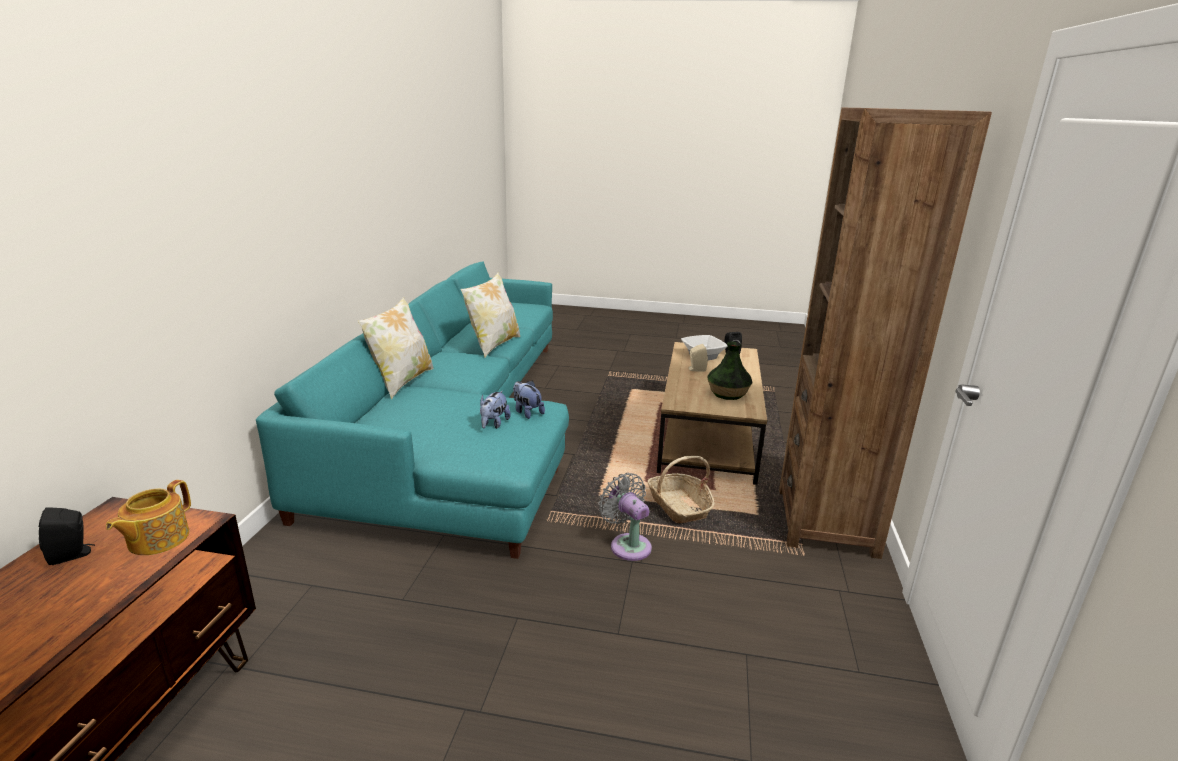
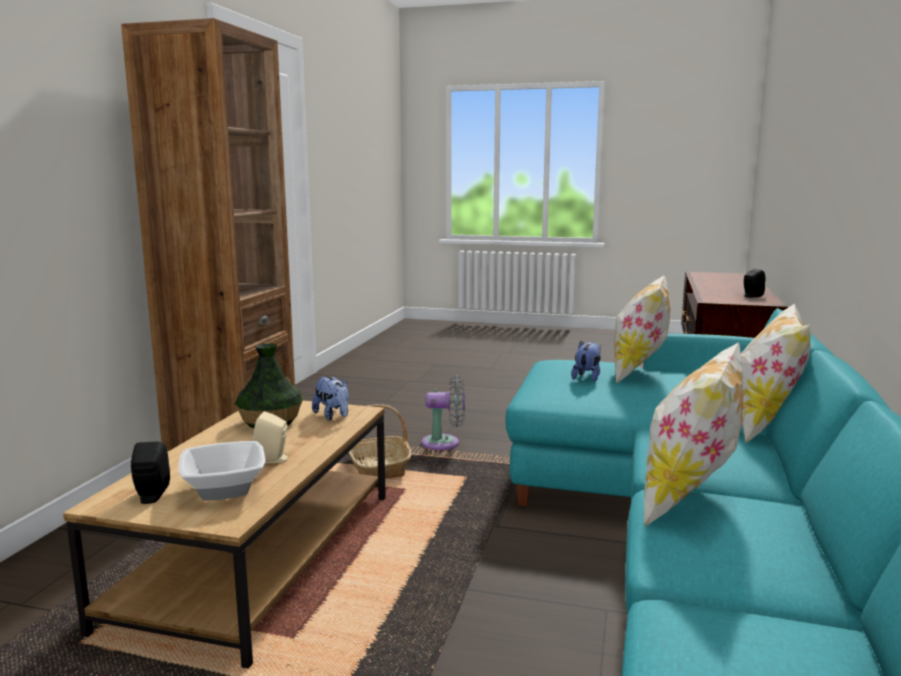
camera: 175 degrees left, 10 degrees down
(157, 539) = (720, 298): teapot -> none
(439, 433) = (638, 372): none -> pillow
(527, 412) = (555, 390): plush toy -> plush toy (333, 416)
(628, 545) = (444, 443): grey fan -> grey fan turned 60 degrees counterclockwise

